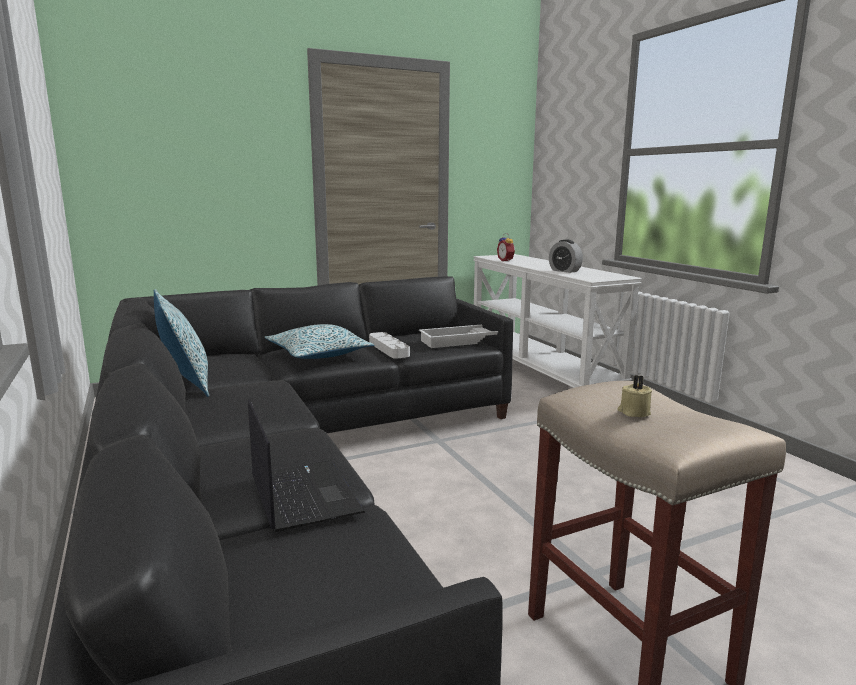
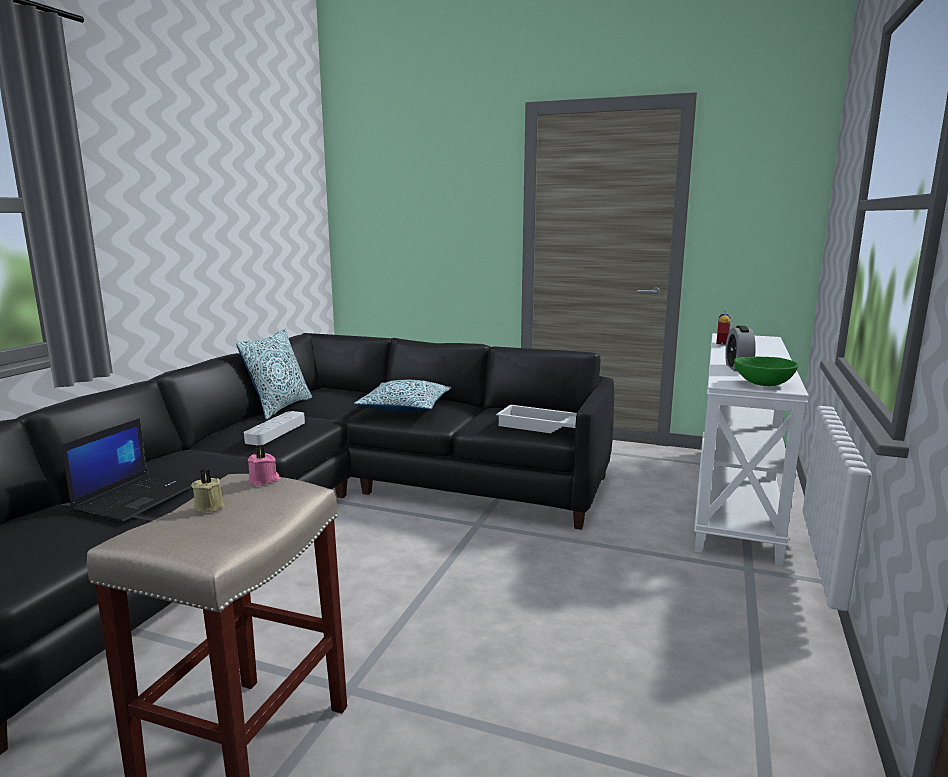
camera: 45 degrees right, 0 degrees up
(388, 349) = (469, 417): grey tray -> grey tray (276, 432)
(605, 386) = (264, 480): none -> pink candle
(607, 276) = (762, 384): none -> green bowl

